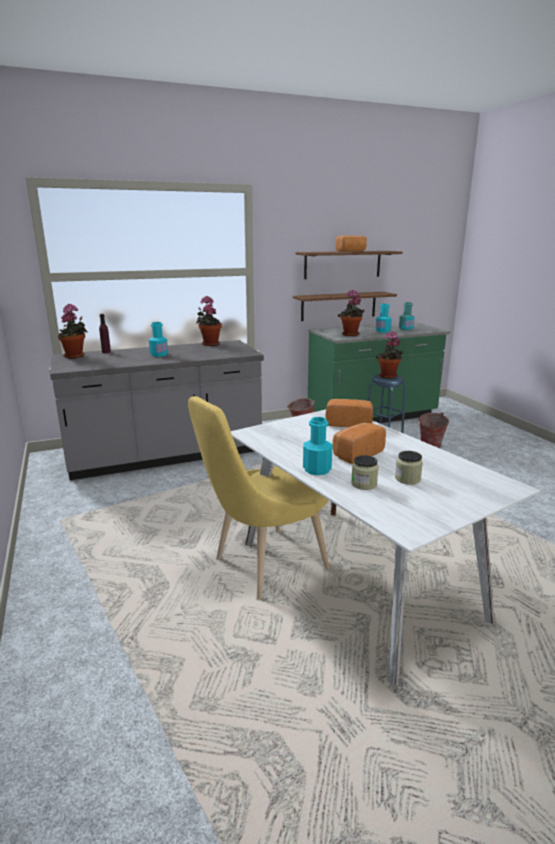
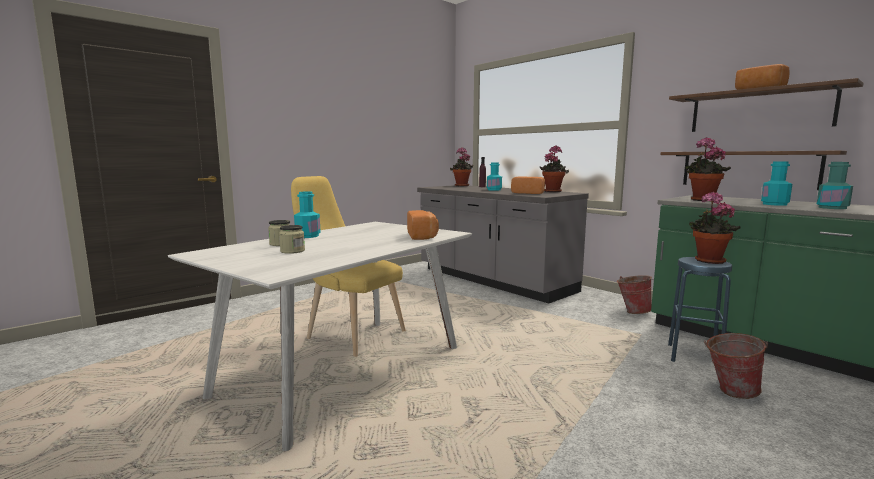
camera: 70 degrees right, 10 degrees down
(356, 454) = (345, 240): bread -> bread (528, 193)

